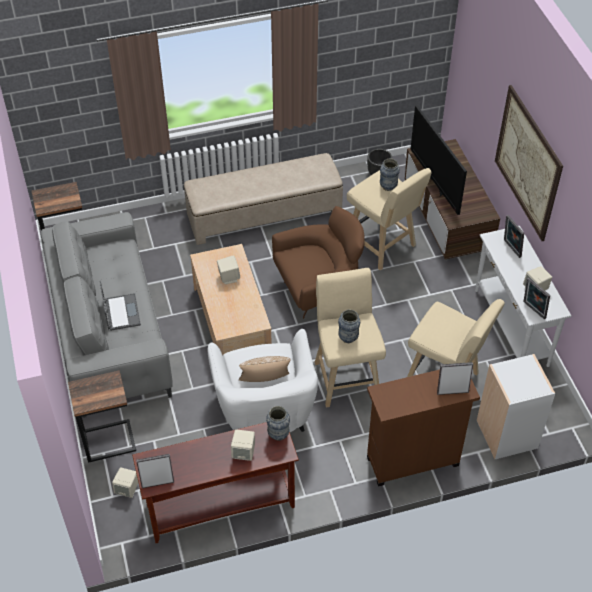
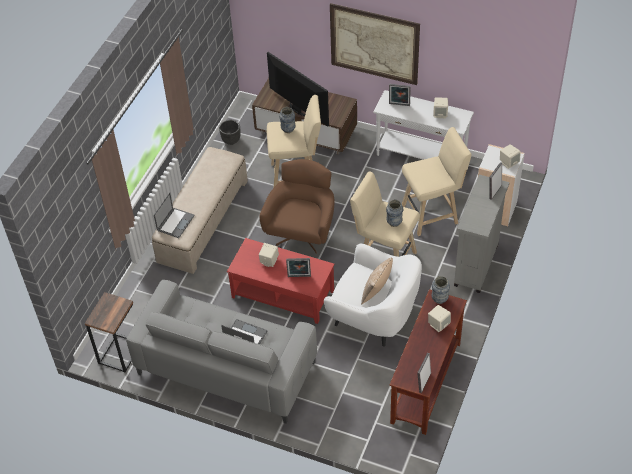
camera: 50 degrees left, 0 degrees up
(108, 440) = (319, 418): side table -> none
(127, 489) = (369, 428): beige speaker -> beige speaker (508, 163)
(215, 186) = (175, 222): none -> laptop
(230, 322) = (282, 294): beige coffee table -> red coffee table
(412, 462) = (476, 266): brown cabinet -> grey cabinet
(435, 184) = (297, 110): television -> television turned 150 degrees counterclockwise
(533, 311) = (455, 125): picture frame -> picture frame (299, 277)

